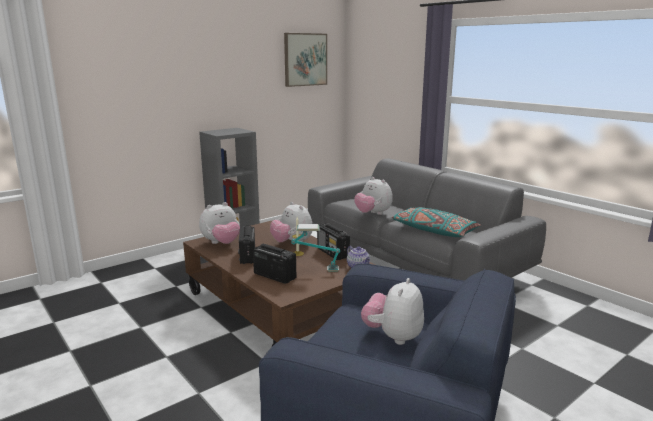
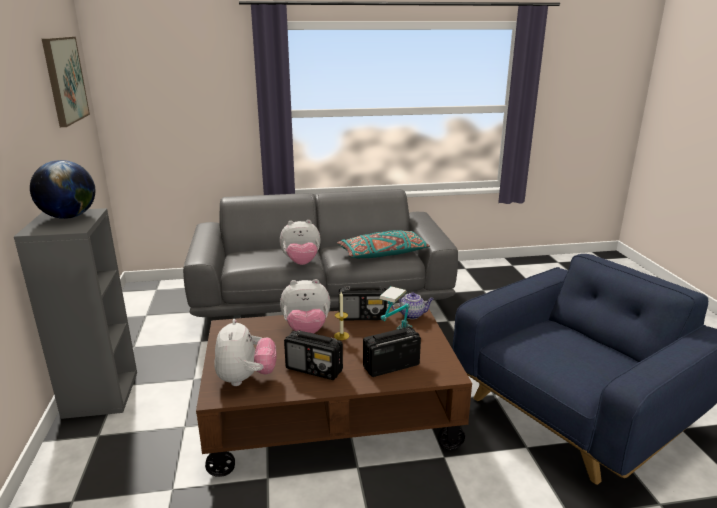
camera: 60 degrees left, 5 degrees up
(233, 130) = (69, 217): none -> globe
(393, 336) = (569, 342): plush toy -> none

